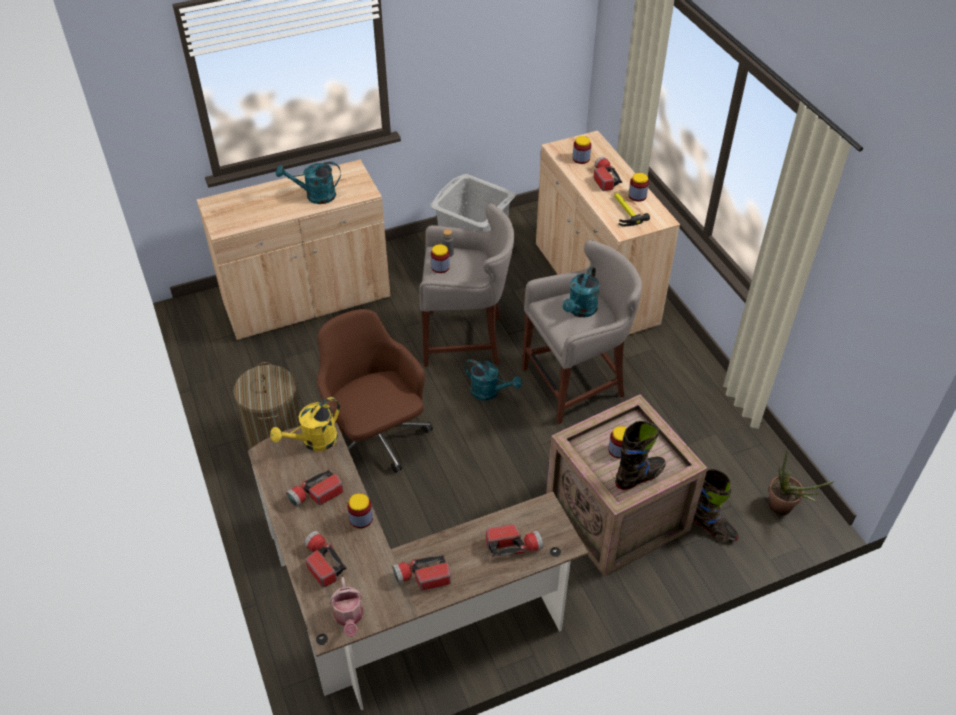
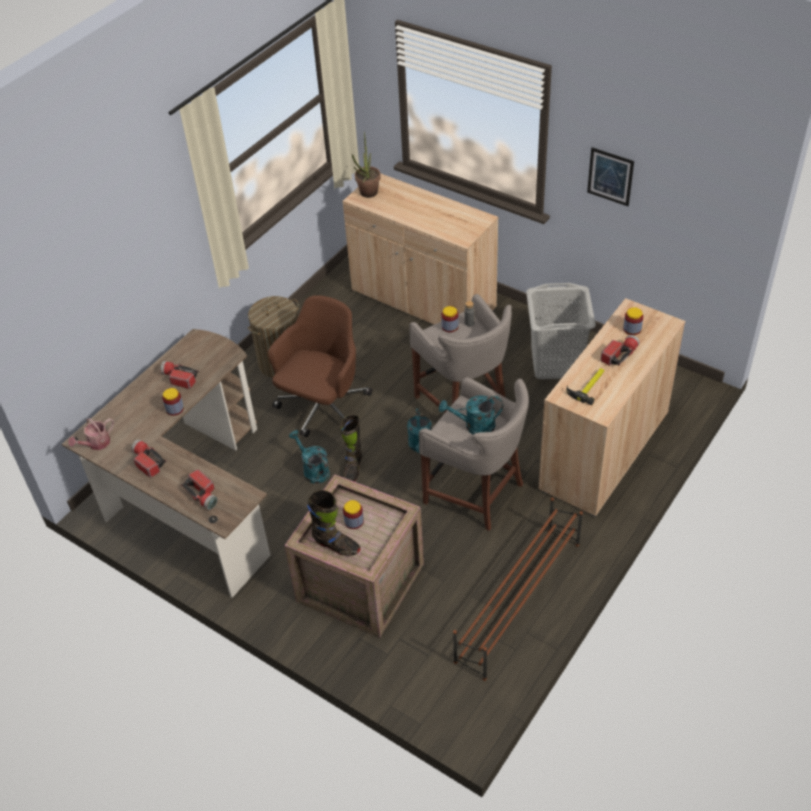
camera: 60 degrees right, 0 degrees up
(314, 442) = (222, 353): yellow watering can -> none
(315, 196) = (433, 218): turquoise watering can -> turquoise watering can (313, 470)
(322, 563) = (128, 410): flashlight -> none
(457, 51) = (610, 176): none -> picture
(637, 196) = (618, 384): jar -> none
(711, 527) = (394, 651): black boot -> black boot (353, 467)
(713, 417) = (517, 601): none -> brown shoe rack
(784, 509) = (452, 696): potted plant -> potted plant (367, 195)

